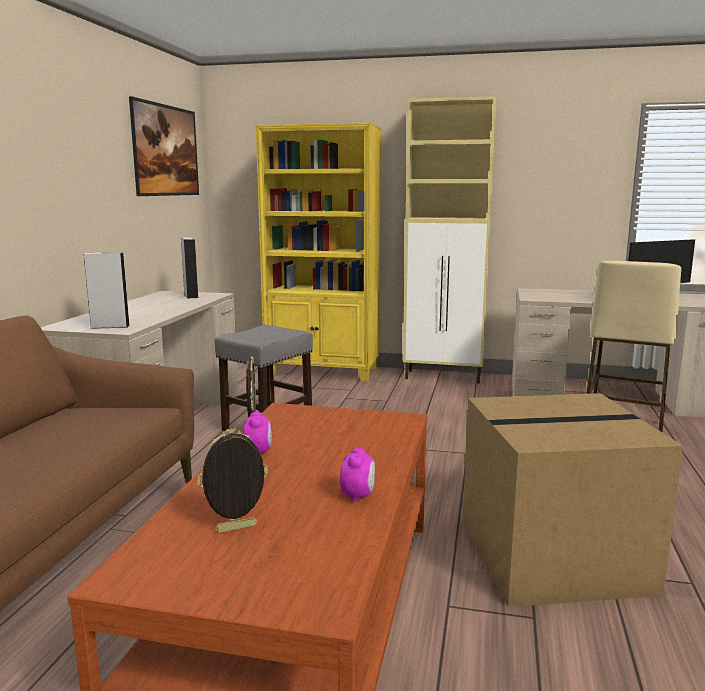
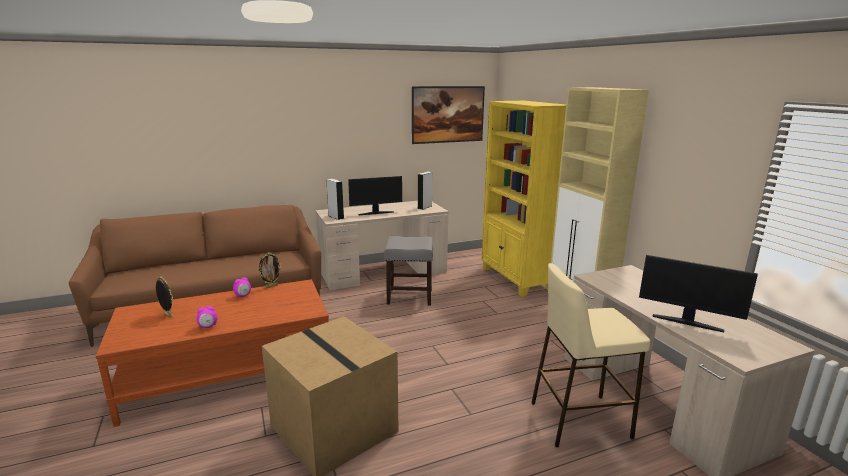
camera: 55 degrees right, 5 degrees up
(152, 311) = (376, 213): none -> monitor

